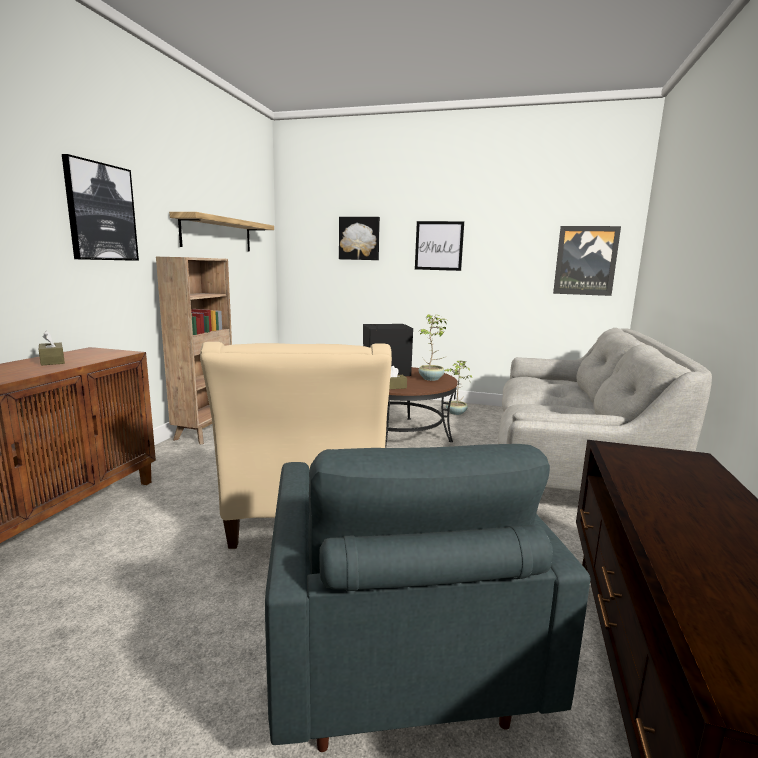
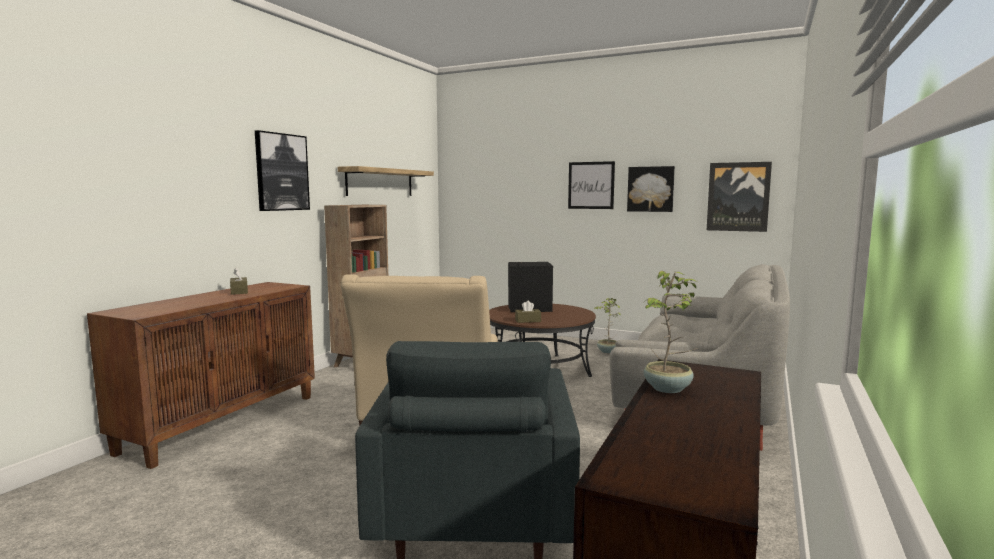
camera: 10 degrees right, 5 degrees down
(359, 238) = (515, 180): picture -> picture (650, 189)
(431, 379) = (570, 314): potted plant -> potted plant (668, 389)

